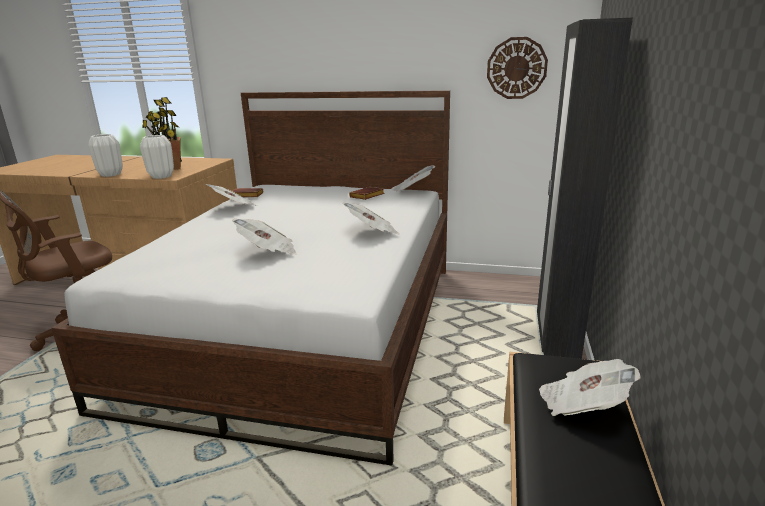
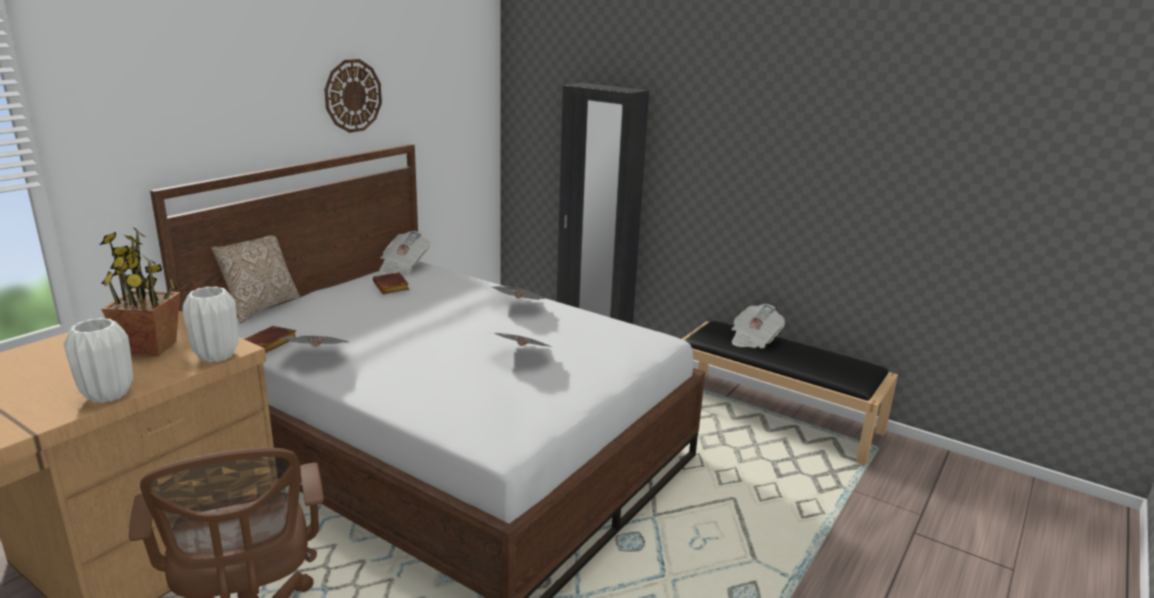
camera: 70 degrees left, 0 degrees up
(300, 184) = (261, 307): none -> pillow
(516, 68) = (453, 113): wall clock -> wall clock (353, 95)

